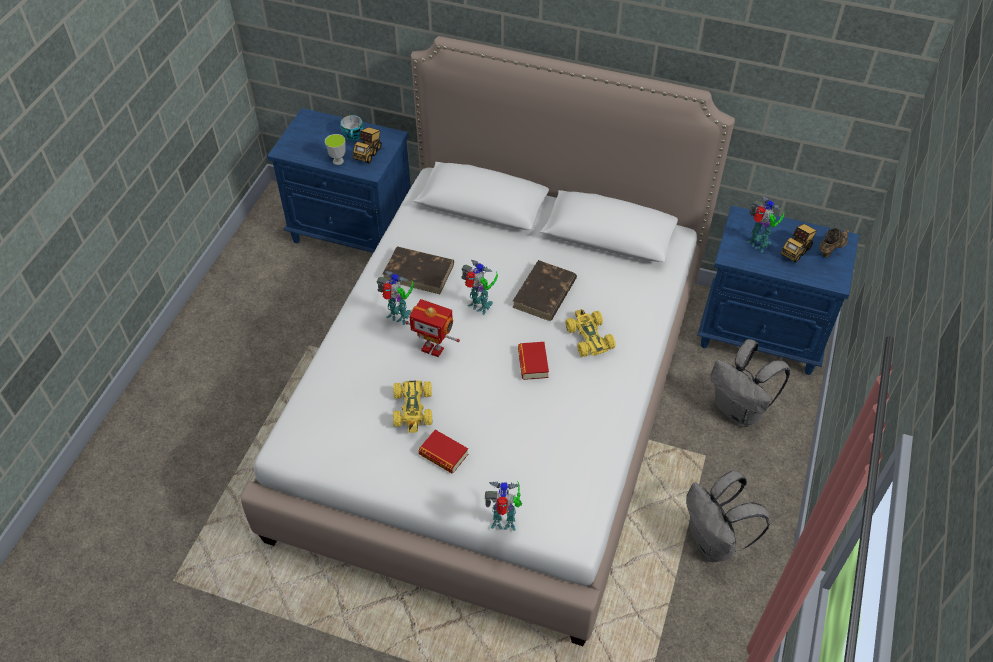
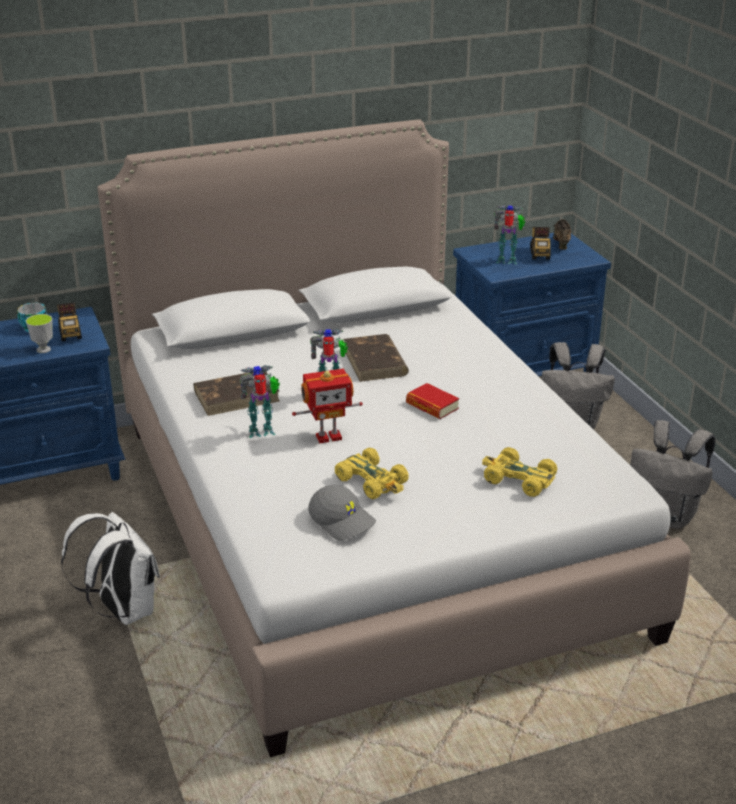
camera: 40 degrees left, 20 degrees down
(291, 376) = (122, 610): none -> white backpack
(359, 430) = (343, 520): none -> grey cap
(443, 454) = (444, 498): book -> none
(505, 523) = (564, 512): toy robot -> none
(588, 337) = (454, 371): yellow toy car -> yellow toy car (518, 479)

